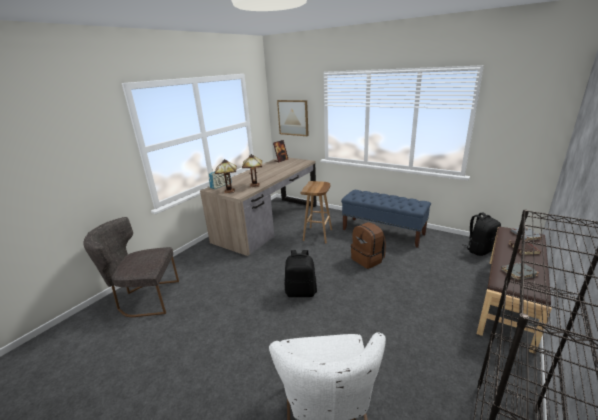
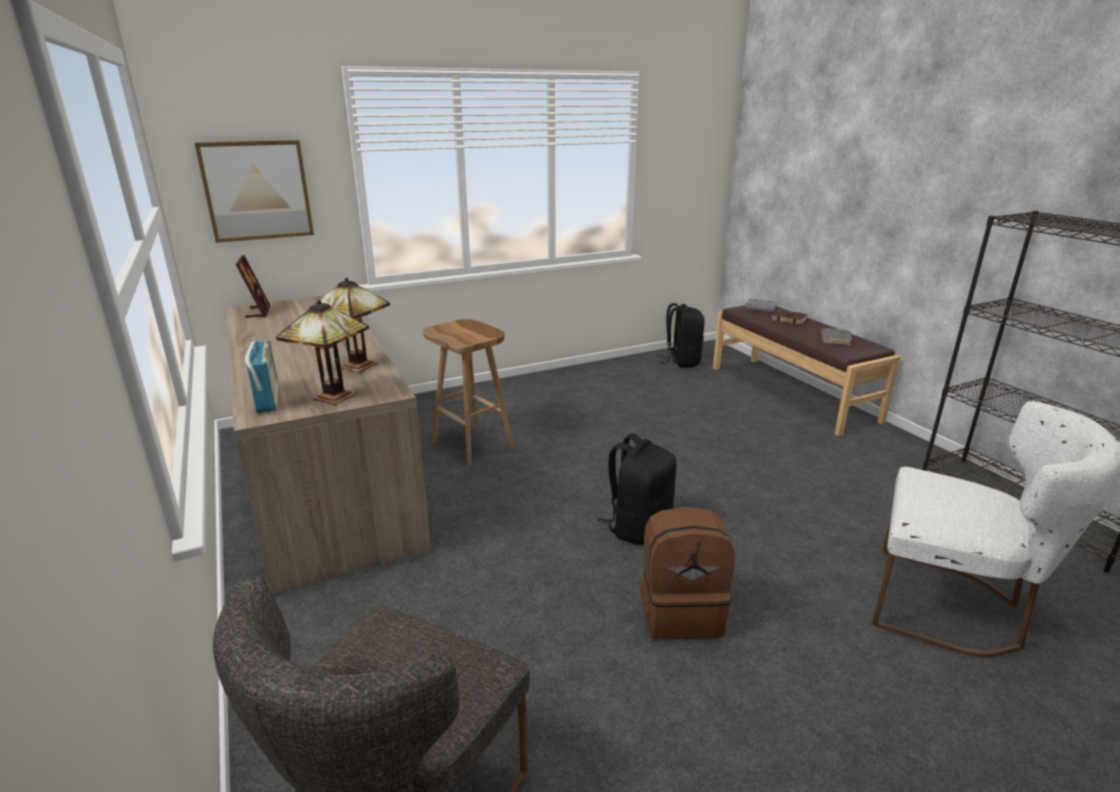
camera: 60 degrees left, 0 degrees up
(368, 259) = (613, 433): brown backpack -> brown backpack (681, 612)
(383, 232) = (552, 392): blue bench -> none

